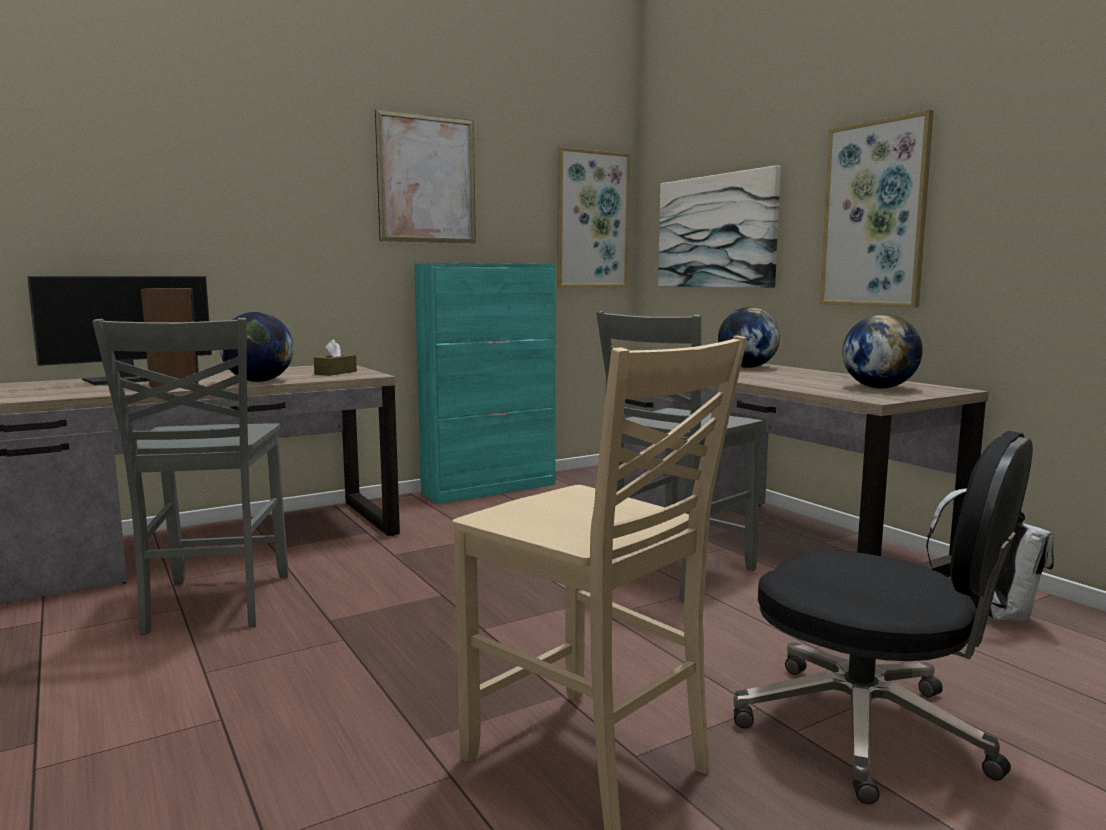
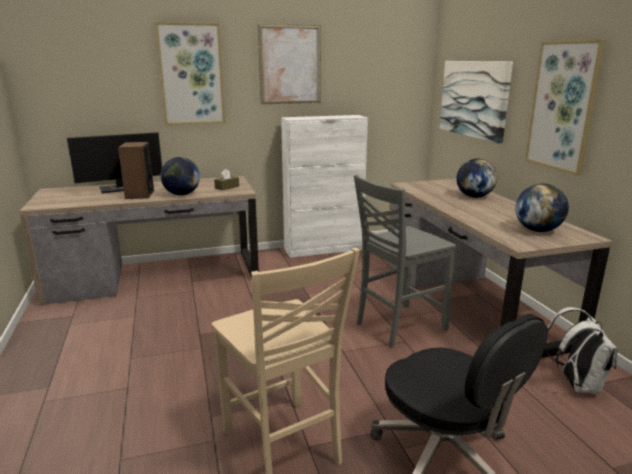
camera: 15 degrees right, 10 degrees up
(214, 604) = (150, 315): grey chair -> none
(490, 489) = (324, 249): turquoise cabinet -> white cabinet
(592, 220) = (400, 83): picture -> picture (191, 74)

